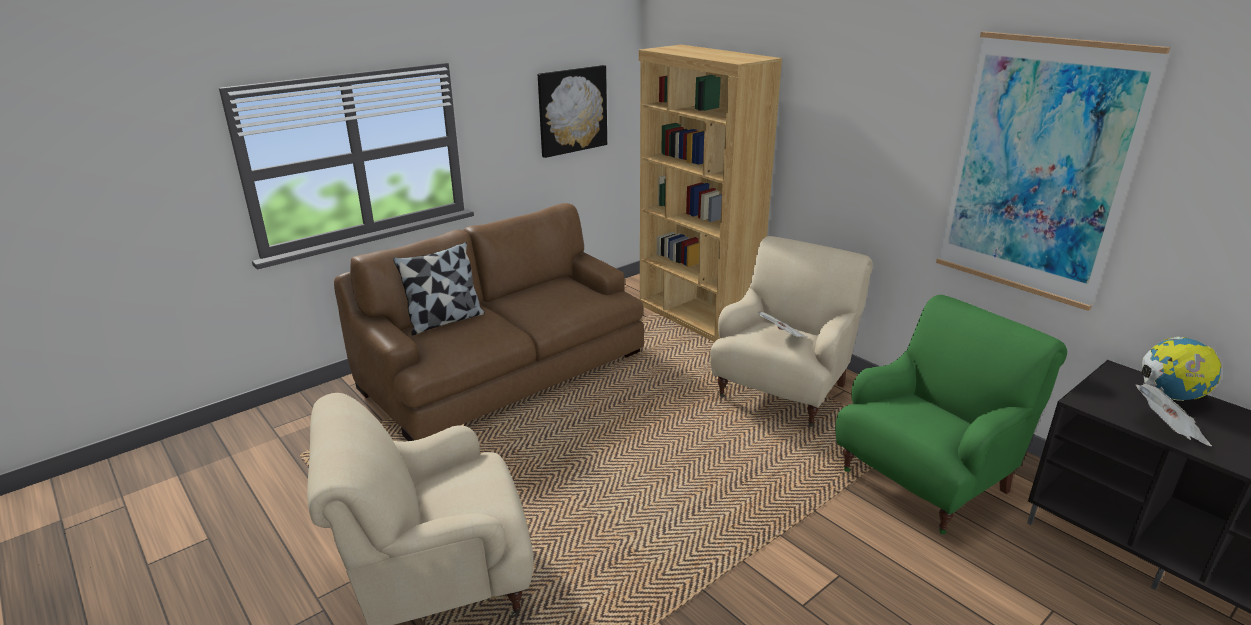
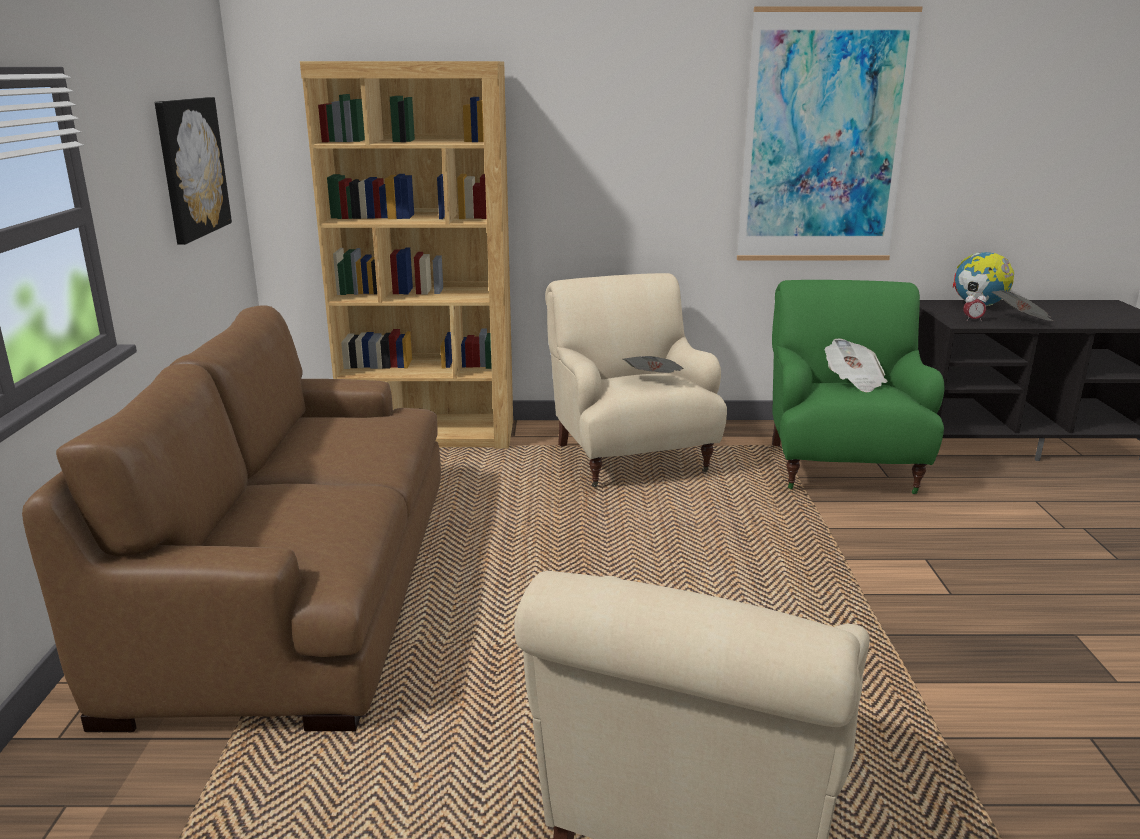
camera: 50 degrees left, 5 degrees down
(444, 321) = (246, 517): pillow -> none
(930, 408) = (853, 381): none -> newspaper
(1111, 404) = (972, 320): none -> alarm clock

